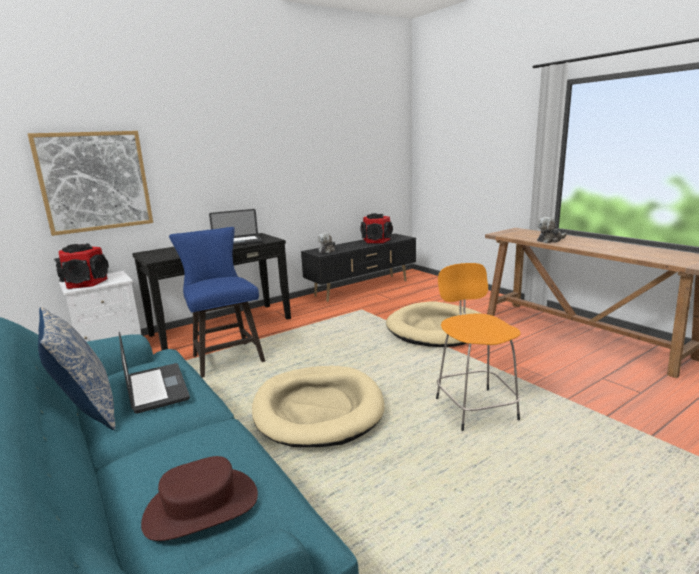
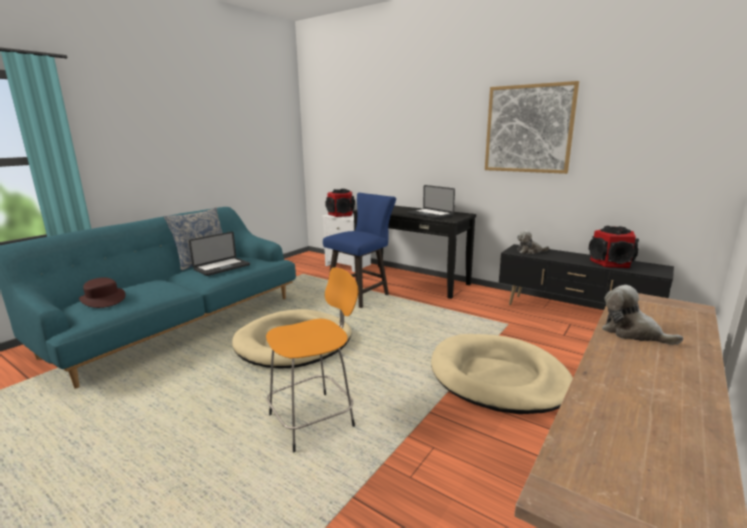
camera: 70 degrees right, 0 degrees up
(95, 181) = (368, 150): picture -> picture (528, 129)

